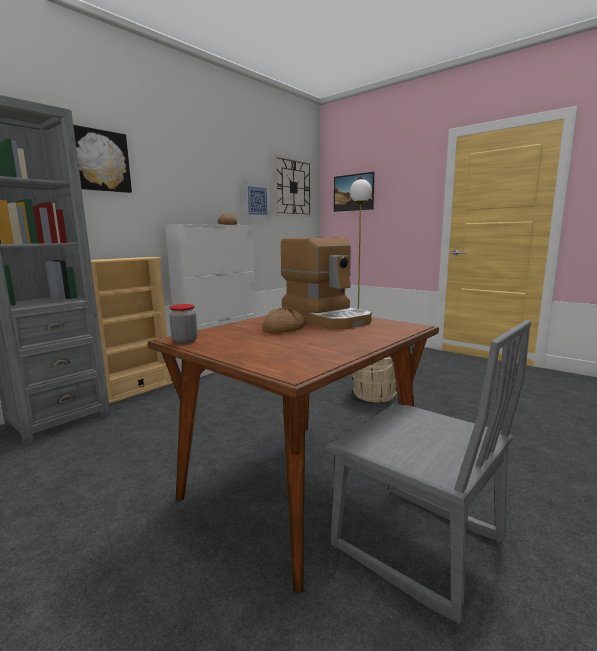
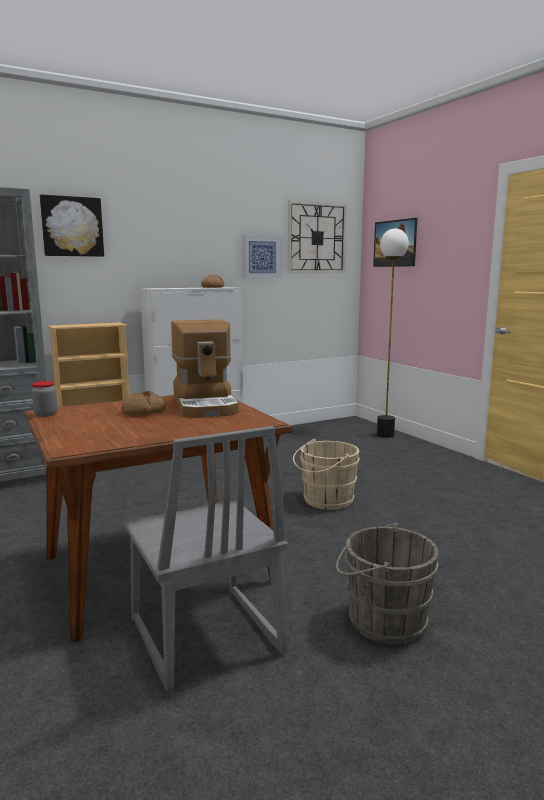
camera: 20 degrees right, 0 degrees up
(530, 487) = (382, 620): none -> grey bucket

